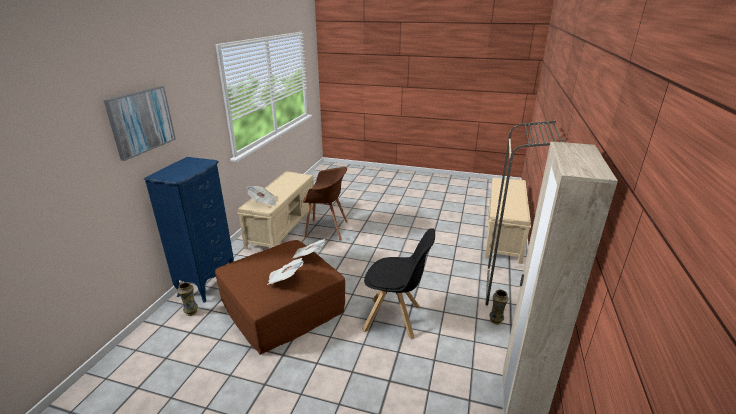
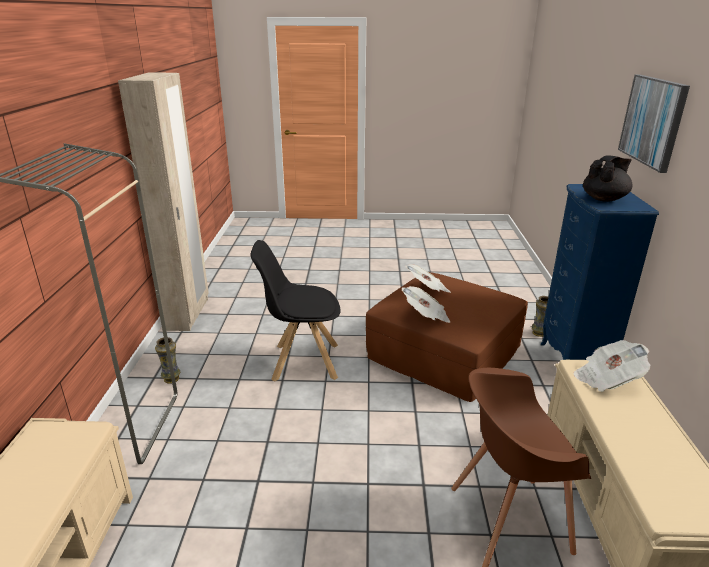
camera: 165 degrees right, 0 degrees up
(193, 166) = (604, 199): none -> black teapot

